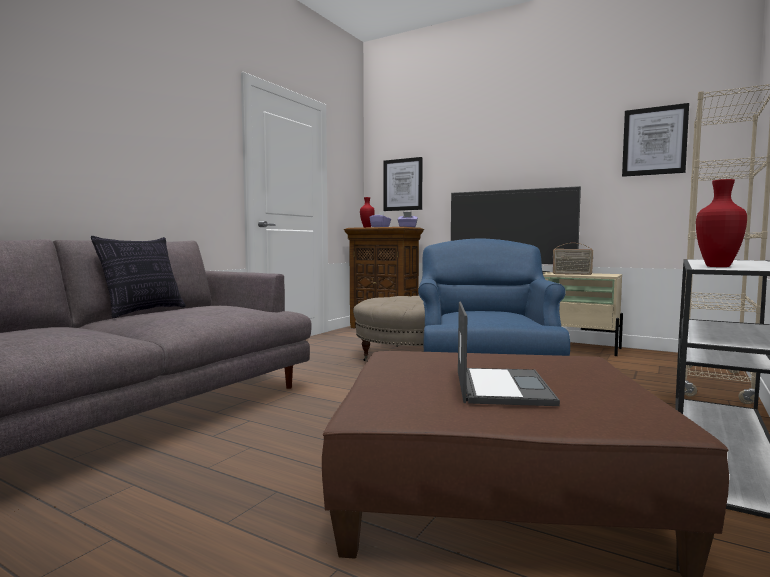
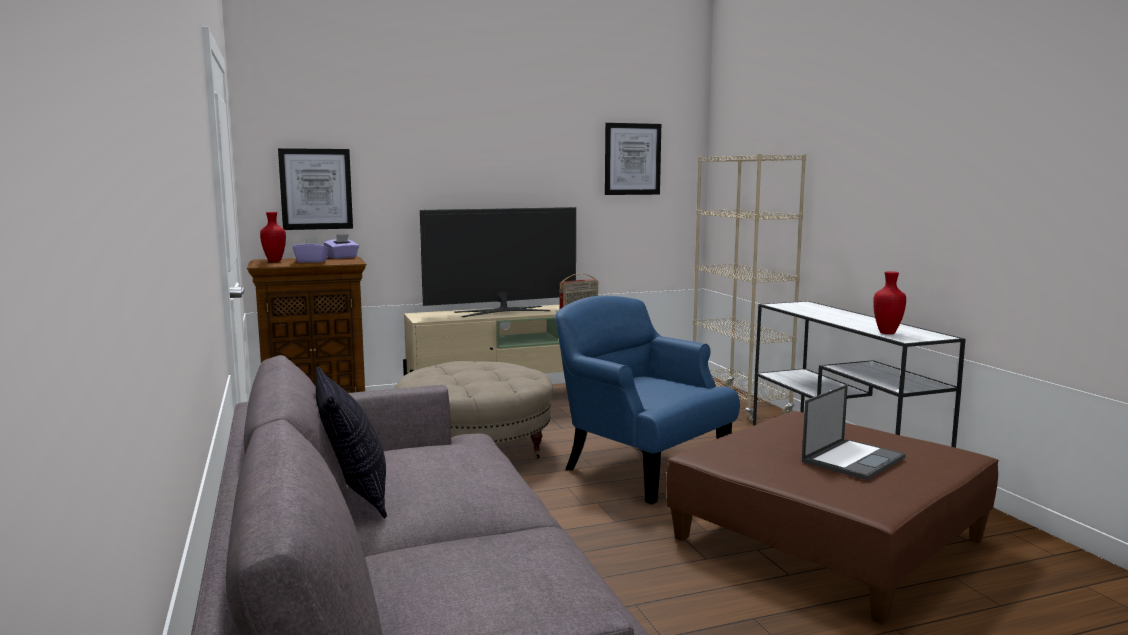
camera: 50 degrees left, 5 degrees up
(501, 387) = (853, 459): laptop -> laptop turned 90 degrees clockwise

